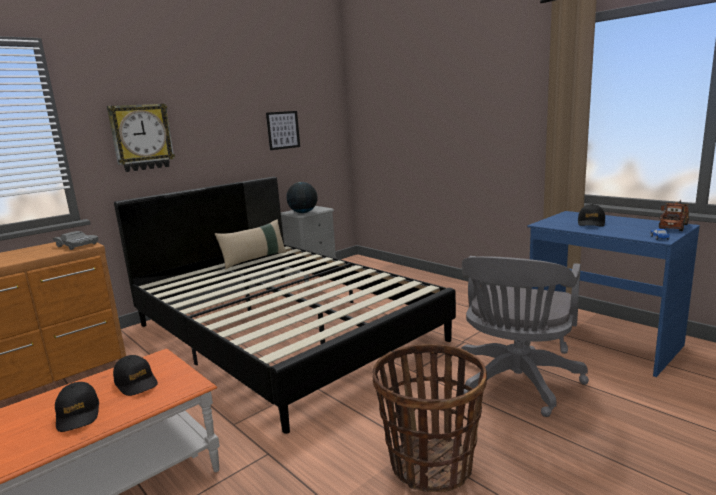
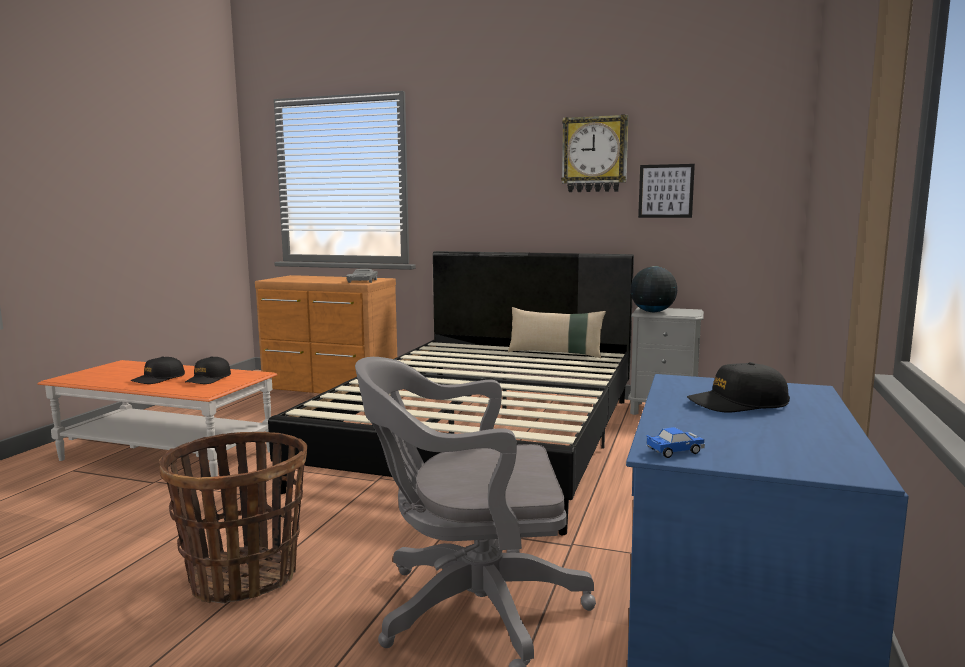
camera: 60 degrees right, 5 degrees down
(141, 137) = (475, 188): wall clock -> wall clock (594, 154)
(674, 226) = (830, 464): toy truck -> none

